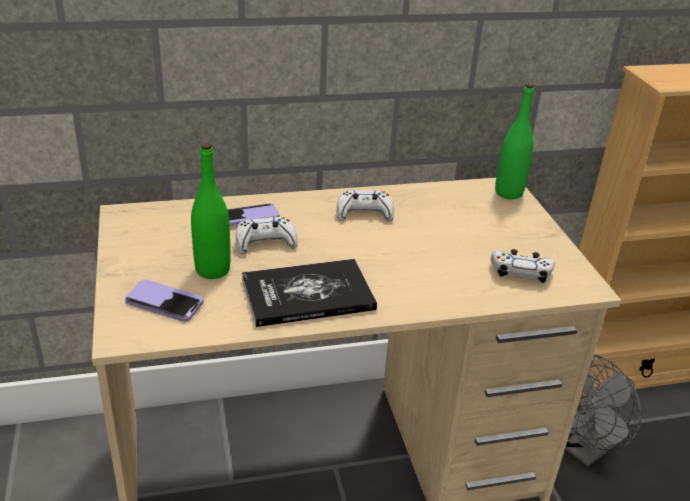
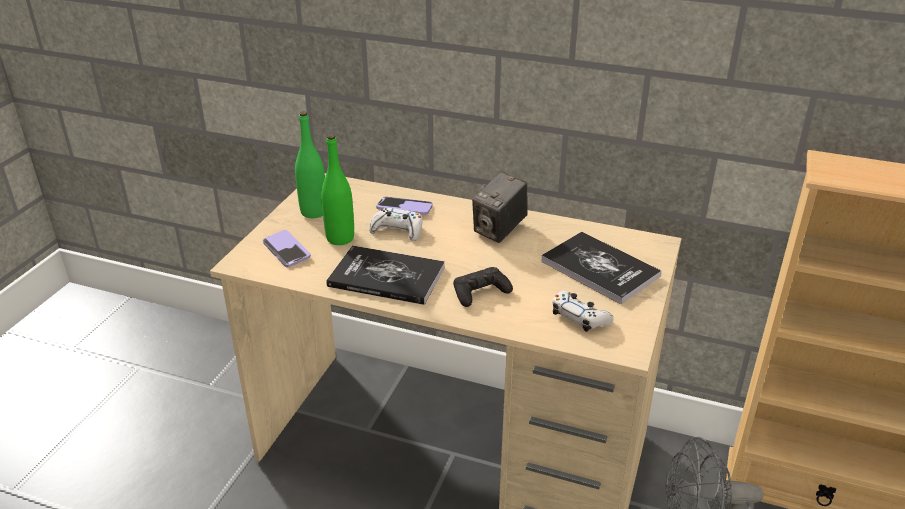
camera: 35 degrees right, 0 degrees up
(364, 213) = (499, 230): white game controller -> camera
(413, 279) = (480, 292): none -> black game controller
(487, 222) = (600, 269): none -> book
(508, 193) = (652, 250): green bottle -> green bottle (314, 212)

